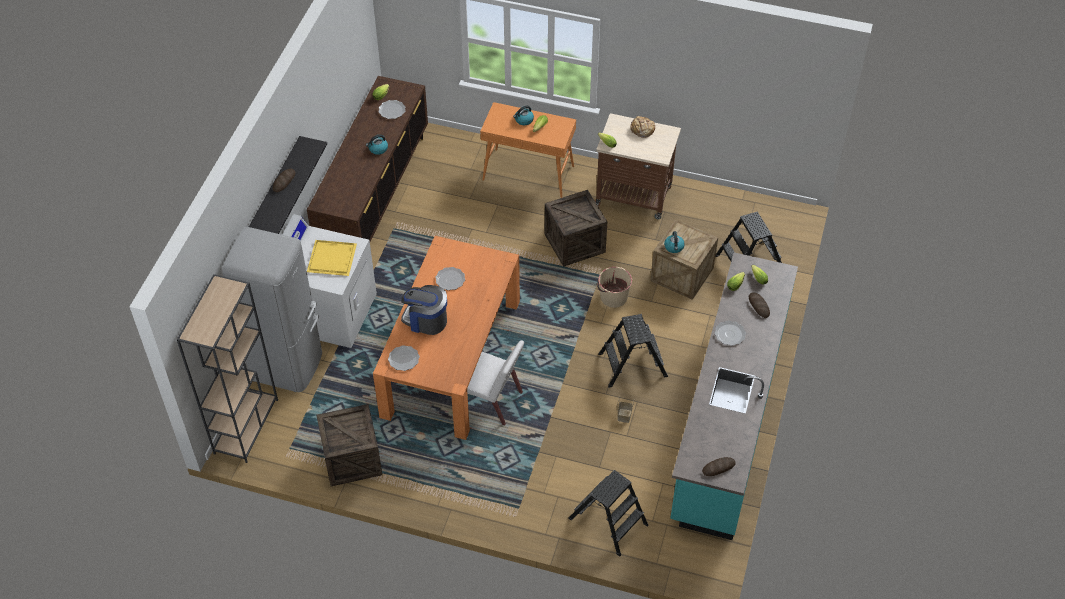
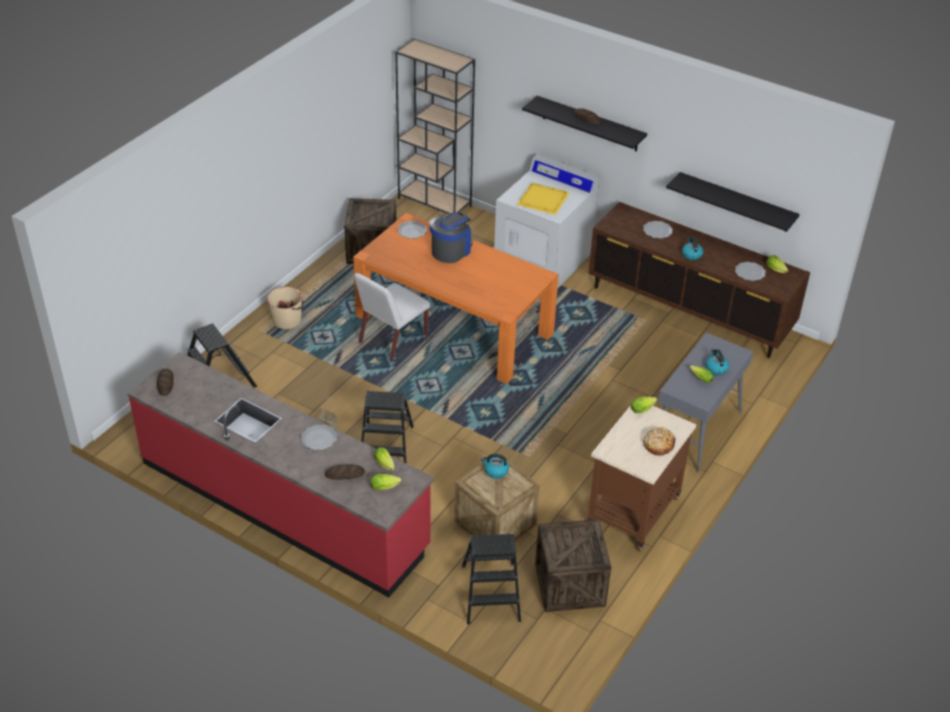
camera: 105 degrees right, 10 degrees down
(289, 365) = (489, 231): grey fridge -> none
(341, 97) = (736, 202): none -> black shelf
(450, 279) = (495, 273): plate -> plate (657, 231)
(529, 173) = (695, 431): orange console table -> grey console table
(574, 243) = (574, 444): crate -> crate (569, 584)
(613, 297) = (484, 455): beige bucket -> beige bucket (287, 320)
(728, 416) = (283, 504): turquoise counter -> red counter

